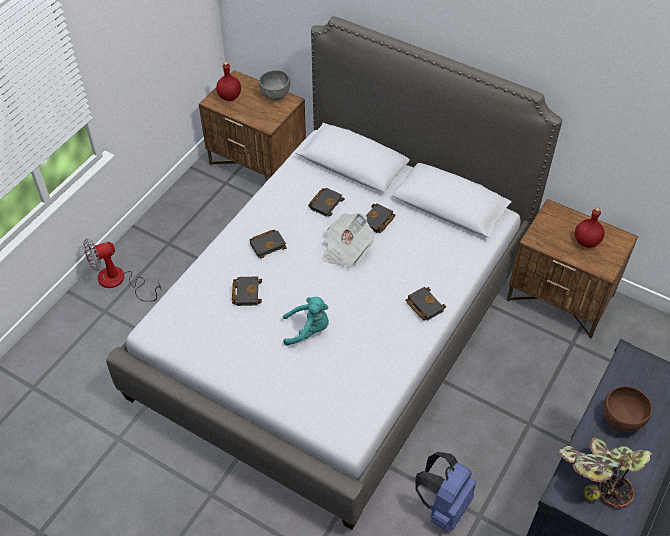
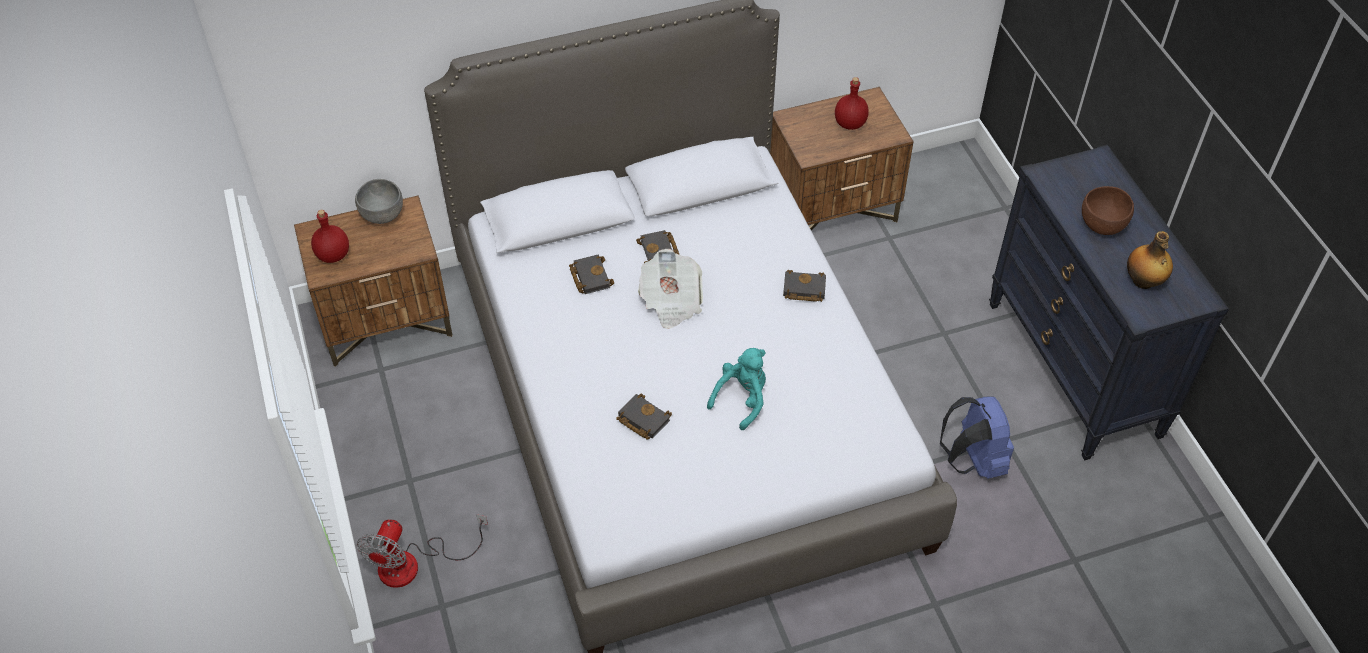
camera: 50 degrees left, 0 degrees up
(268, 244) = (594, 360): black book -> none
(596, 477) = (1143, 282): potted plant -> bottle

